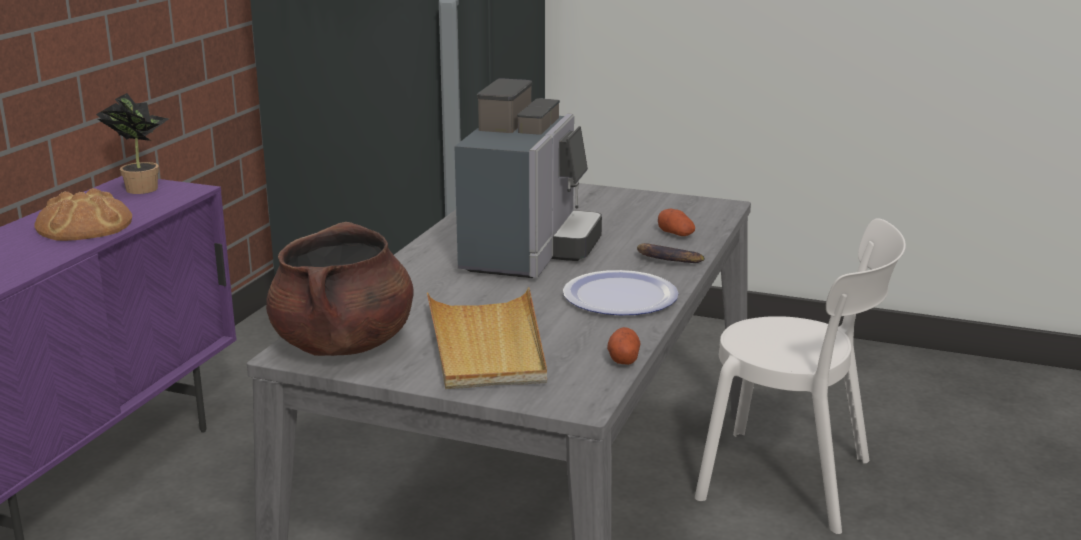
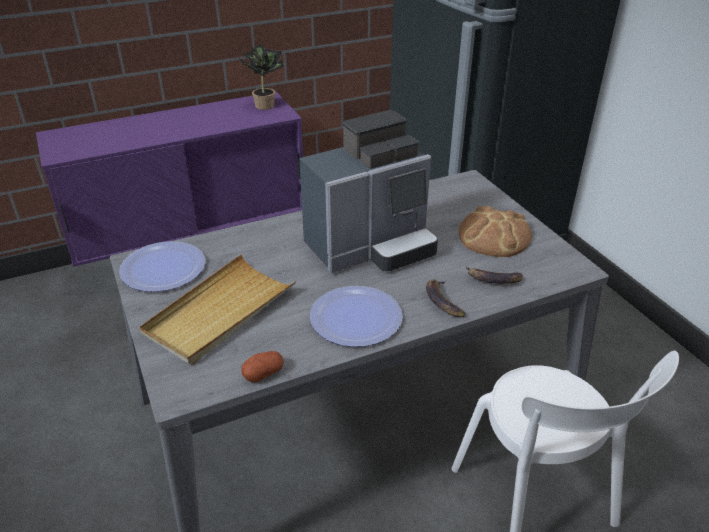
camera: 45 degrees right, 15 degrees up
(85, 225) = (201, 122): bread -> bread (494, 236)
(343, 345) = (163, 268): brown cooking pot -> plate
(676, 234) = (493, 279): potato -> banana

